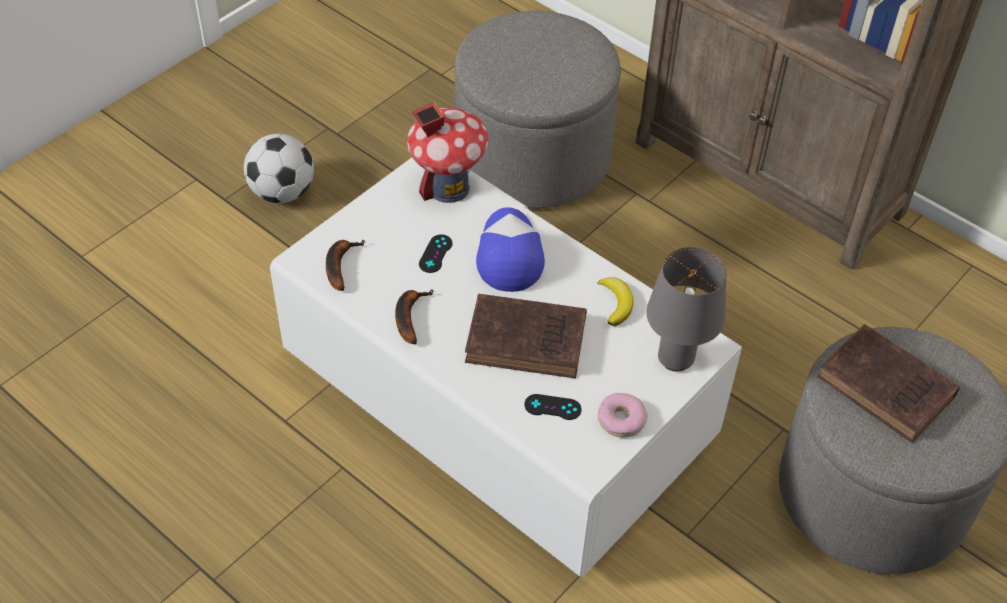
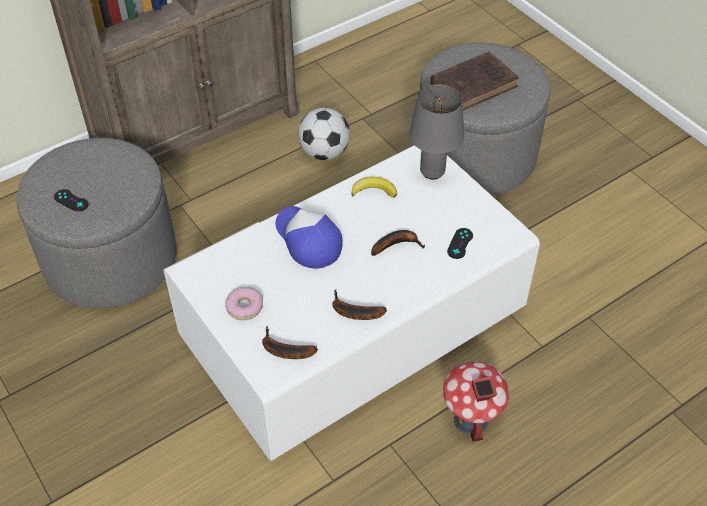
camera: 75 degrees left, 0 degrees up
(282, 192) = (66, 450): football -> football (324, 152)
(435, 254) = (292, 284): black game controller -> black game controller (71, 200)
(448, 187) = (221, 264): toy house -> toy house (470, 420)
(508, 254) = (307, 240): cap -> cap turned 45 degrees clockwise
(529, 341) = (397, 244): brown book -> banana
(621, 420) = (478, 210): donut -> donut (244, 307)

